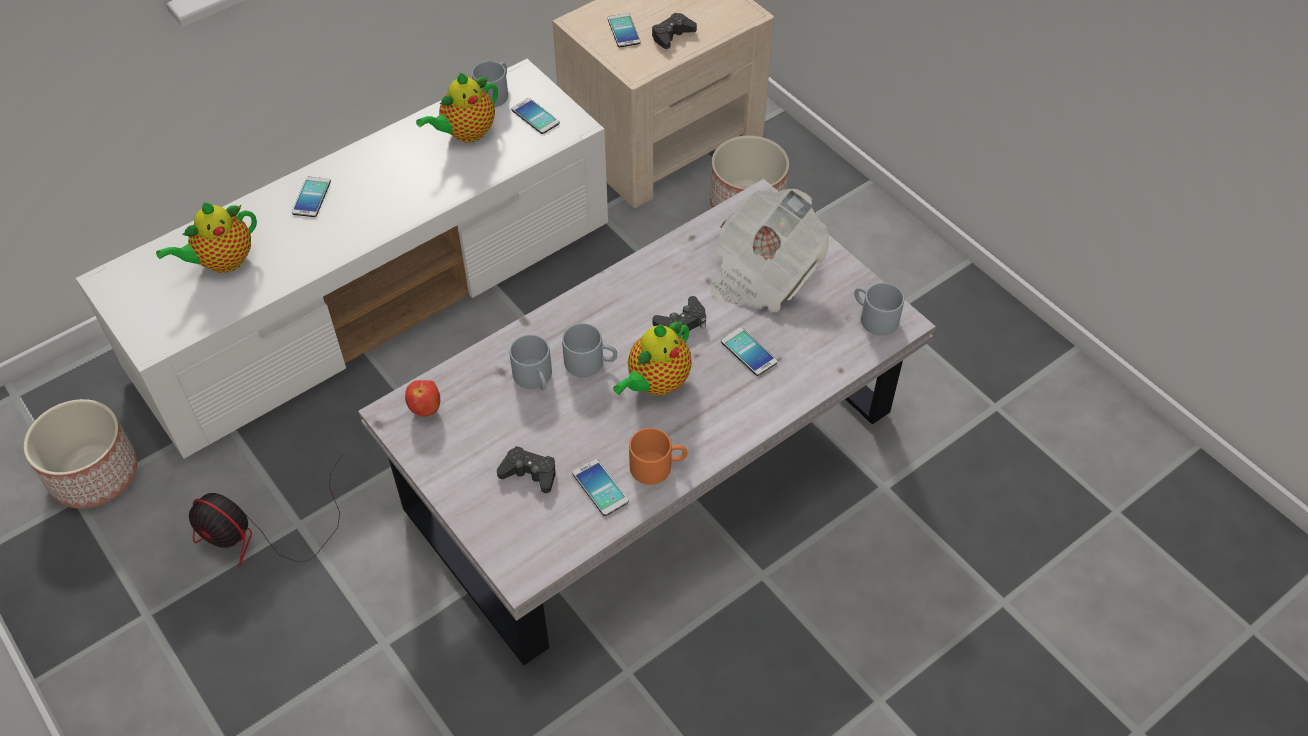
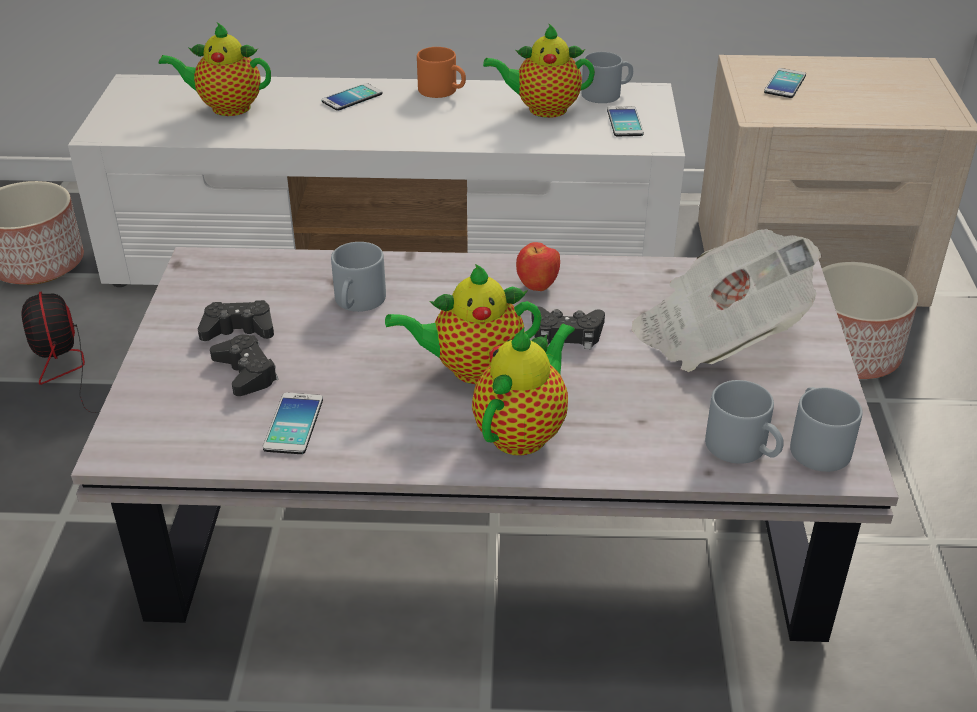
camera: 40 degrees right, 15 degrees down
(426, 409) = (229, 274): apple -> apple (537, 287)
(591, 362) = (428, 317): grey mug -> grey mug (744, 449)
(658, 466) = (377, 440): orange mug -> orange mug (443, 91)
(672, 35) = (836, 104): black game controller -> black game controller (239, 329)
(727, 407) = (523, 432): none -> teapot
(748, 352) = (612, 396): phone -> none

